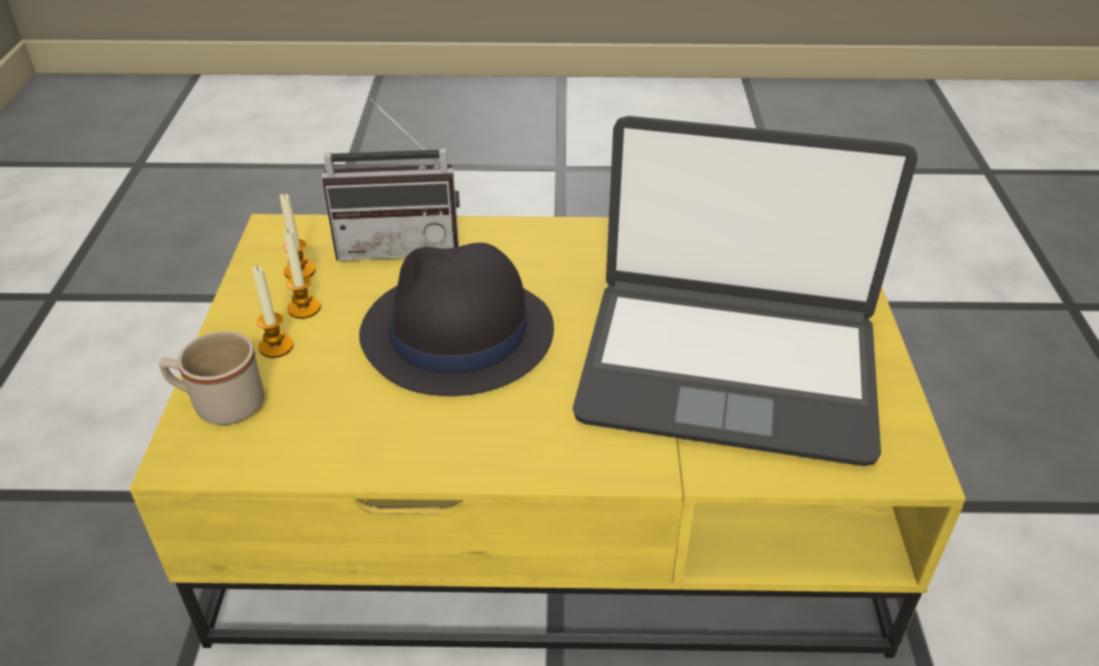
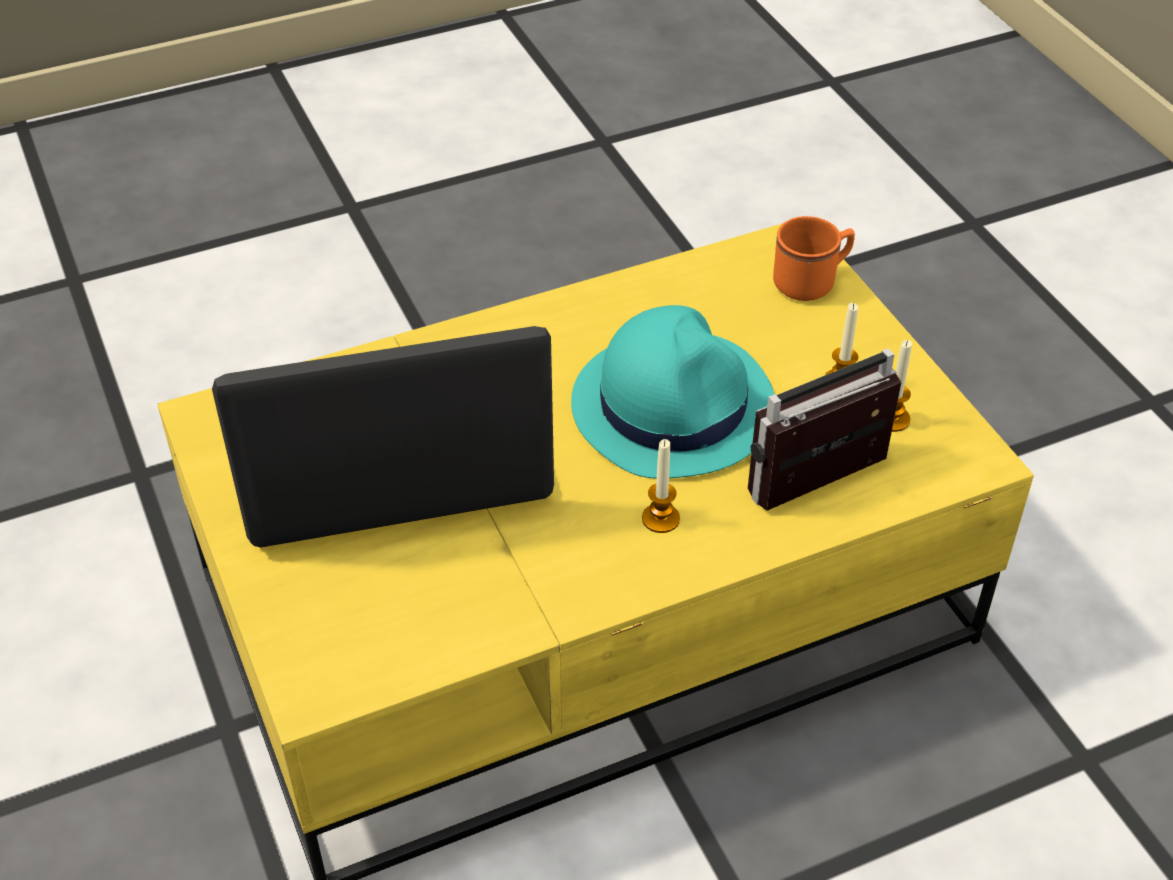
camera: 155 degrees right, 5 degrees up
(219, 404) = (812, 282): beige mug -> orange mug
(276, 346) = (823, 339): candle -> candle (660, 519)
(456, 334) = (673, 405): black hat -> turquoise hat

